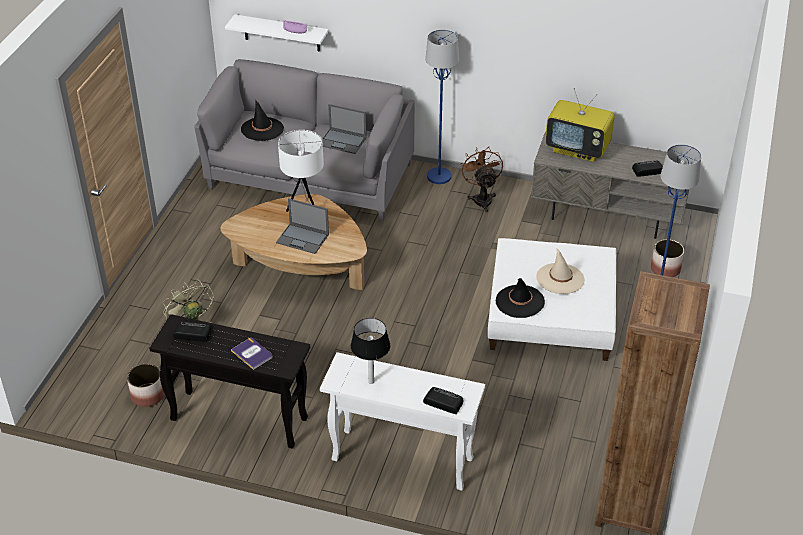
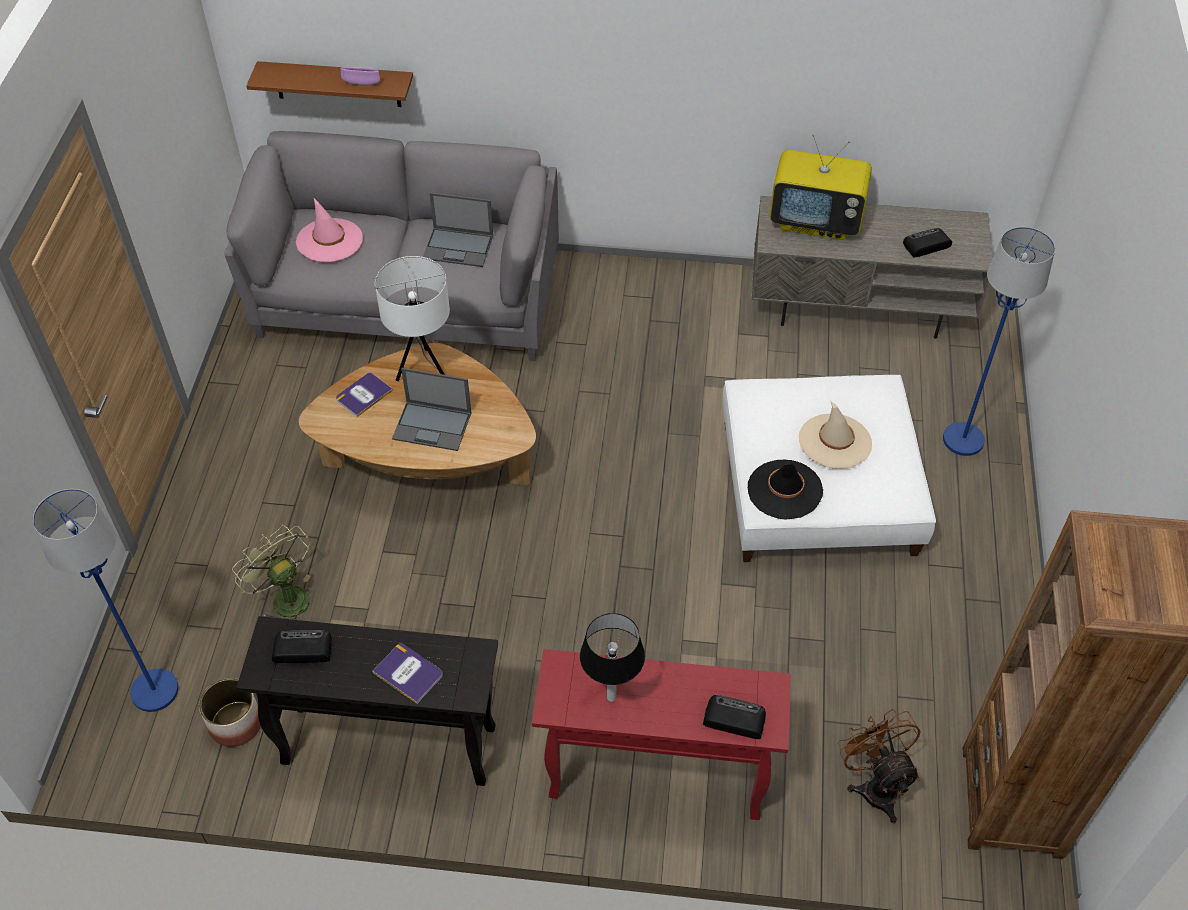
camera: 10 degrees left, 10 degrees up
(262, 129) = (329, 240): black hat -> pink hat
(264, 217) = (363, 395): none -> book
(281, 33) = (337, 84): white shelf -> brown shelf
(401, 459) = (654, 778): white console table -> red console table
(439, 176) = (601, 273): blue floor lamp -> blue floor lamp (155, 690)
(481, 198) = (672, 303): brown fan -> brown fan (874, 785)
(665, 269) = (962, 388): planter -> none

